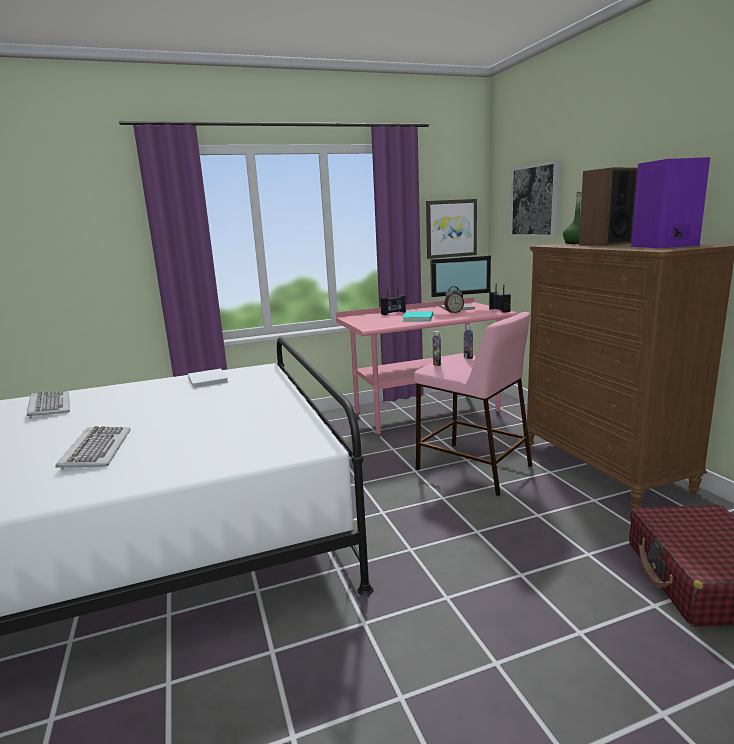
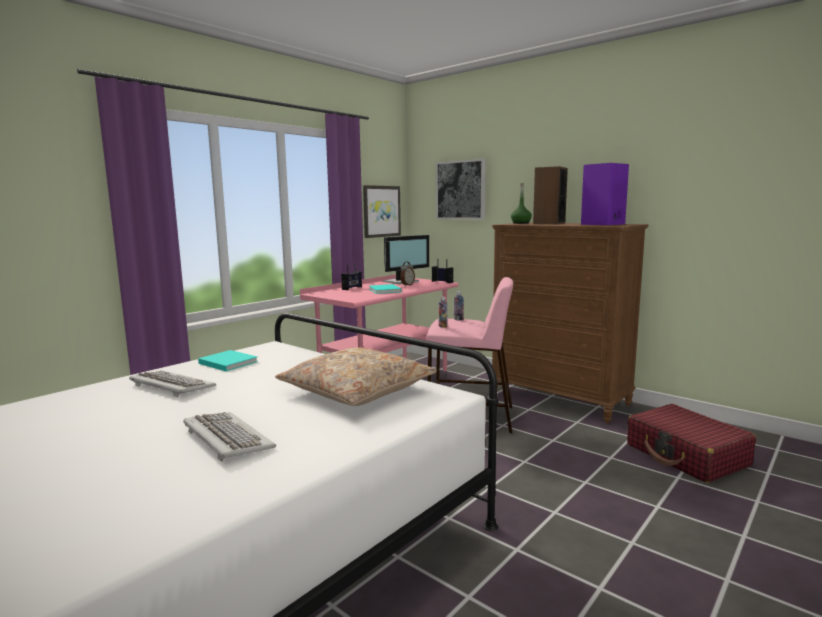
camera: 30 degrees left, 5 degrees down
(48, 406) = (55, 413): keyboard -> keyboard (171, 386)
(207, 380) = (227, 362): white book -> turquoise book
(249, 425) = (357, 391): none -> beige pillow

